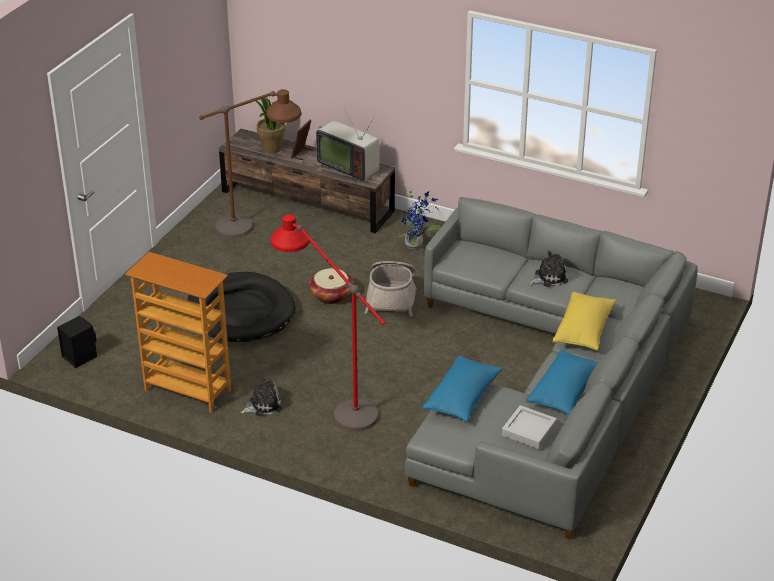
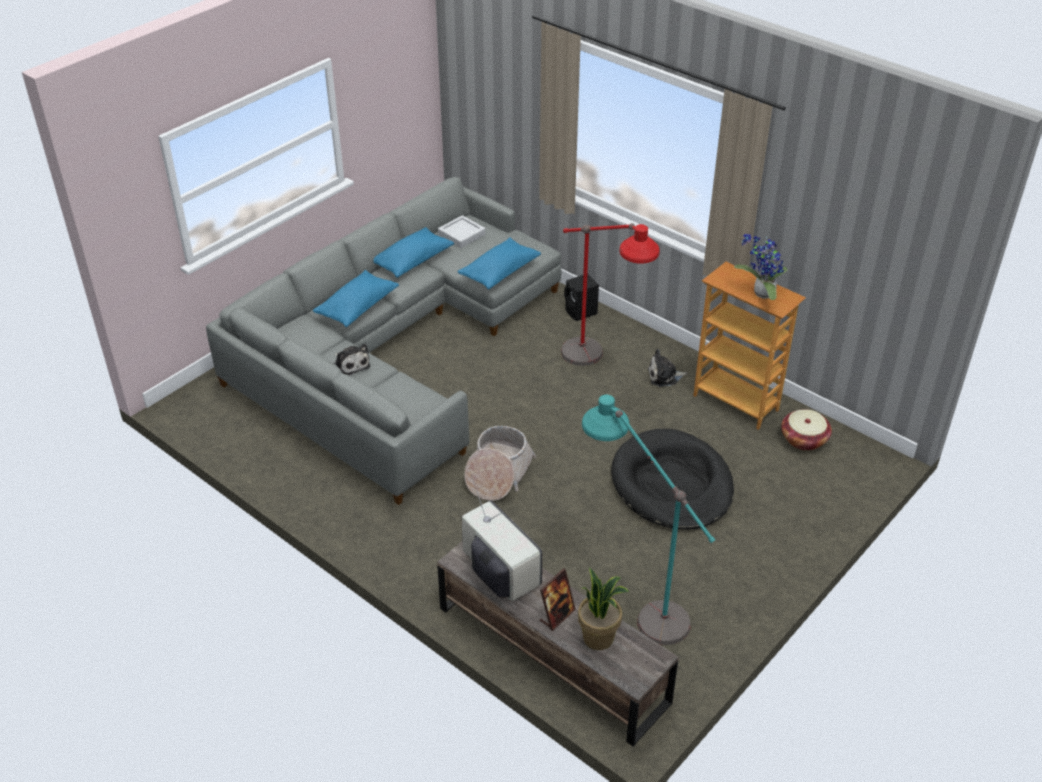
camera: 165 degrees left, 5 degrees up
(79, 356) = (850, 460): black speaker -> black speaker (581, 312)
(256, 235) = (636, 601): brown floor lamp -> turquoise floor lamp
(331, 295) = (565, 488): basket -> basket (804, 439)
(416, 245) = (438, 543): potted plant -> potted plant (761, 293)
(549, 277) = (350, 365): plush toy -> plush toy turned 120 degrees counterclockwise
(583, 330) = (357, 307): yellow pillow -> blue pillow

